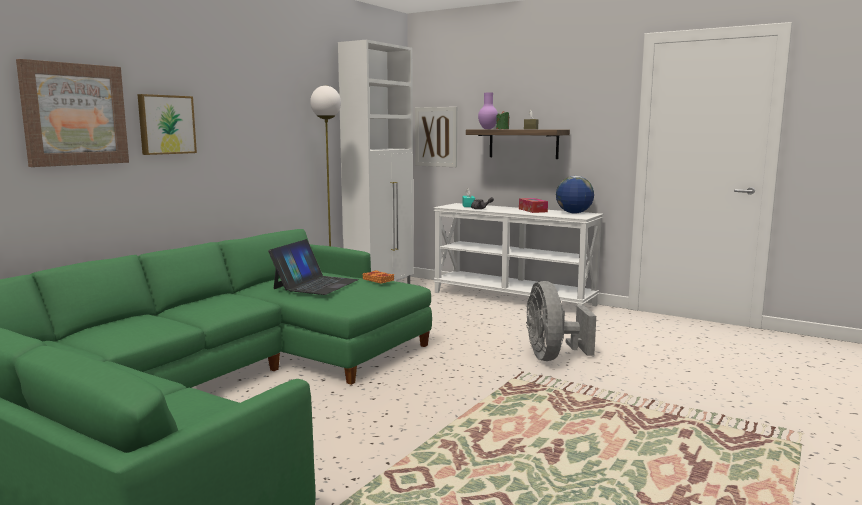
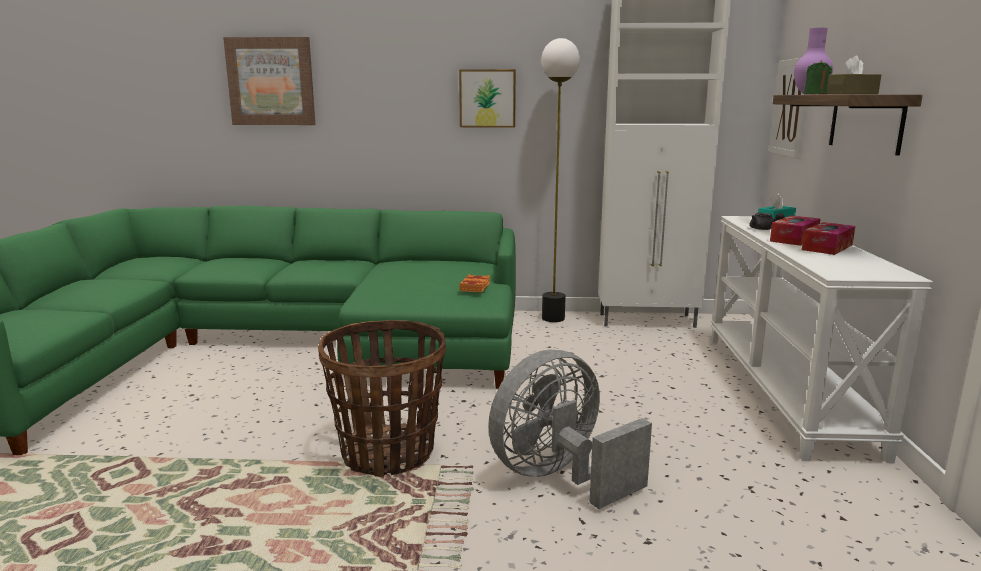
camera: 60 degrees right, 5 degrees up
(166, 124) = (358, 90): picture -> picture (487, 98)
(315, 284) = (415, 273): laptop -> none
(480, 388) = (388, 453): none -> basket
(509, 210) = (794, 239): none -> tissue box
(574, 213) = (870, 267): globe -> none

